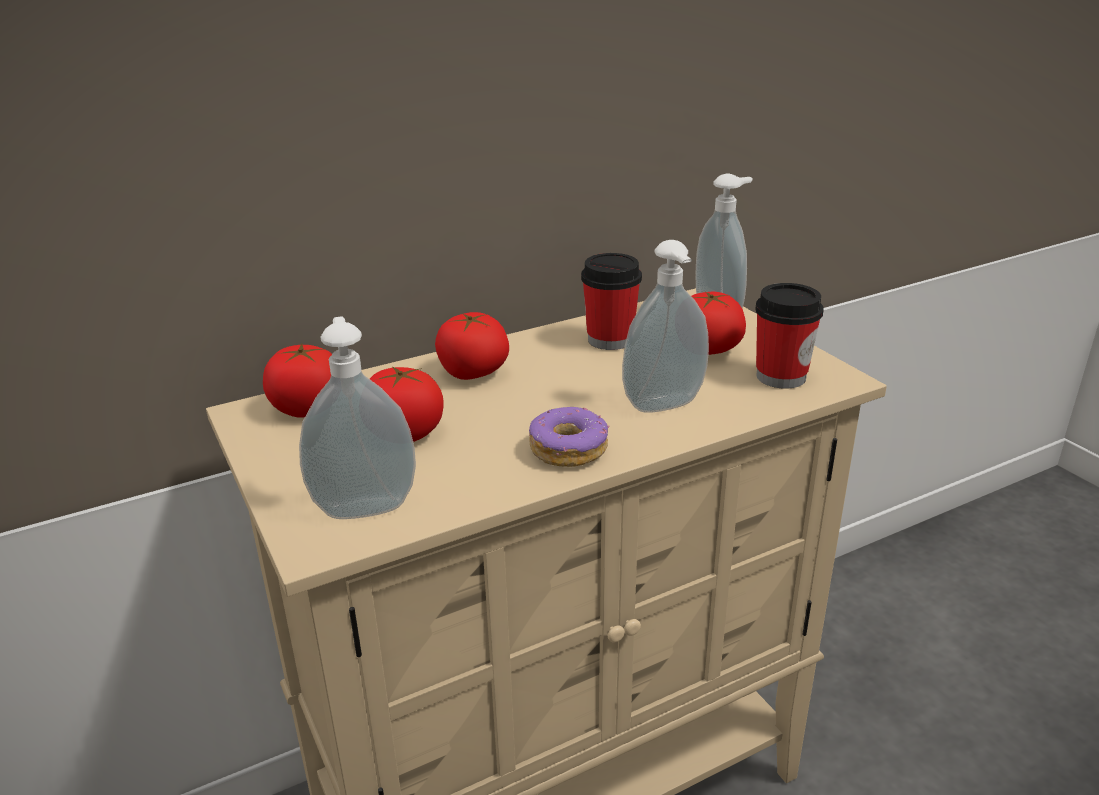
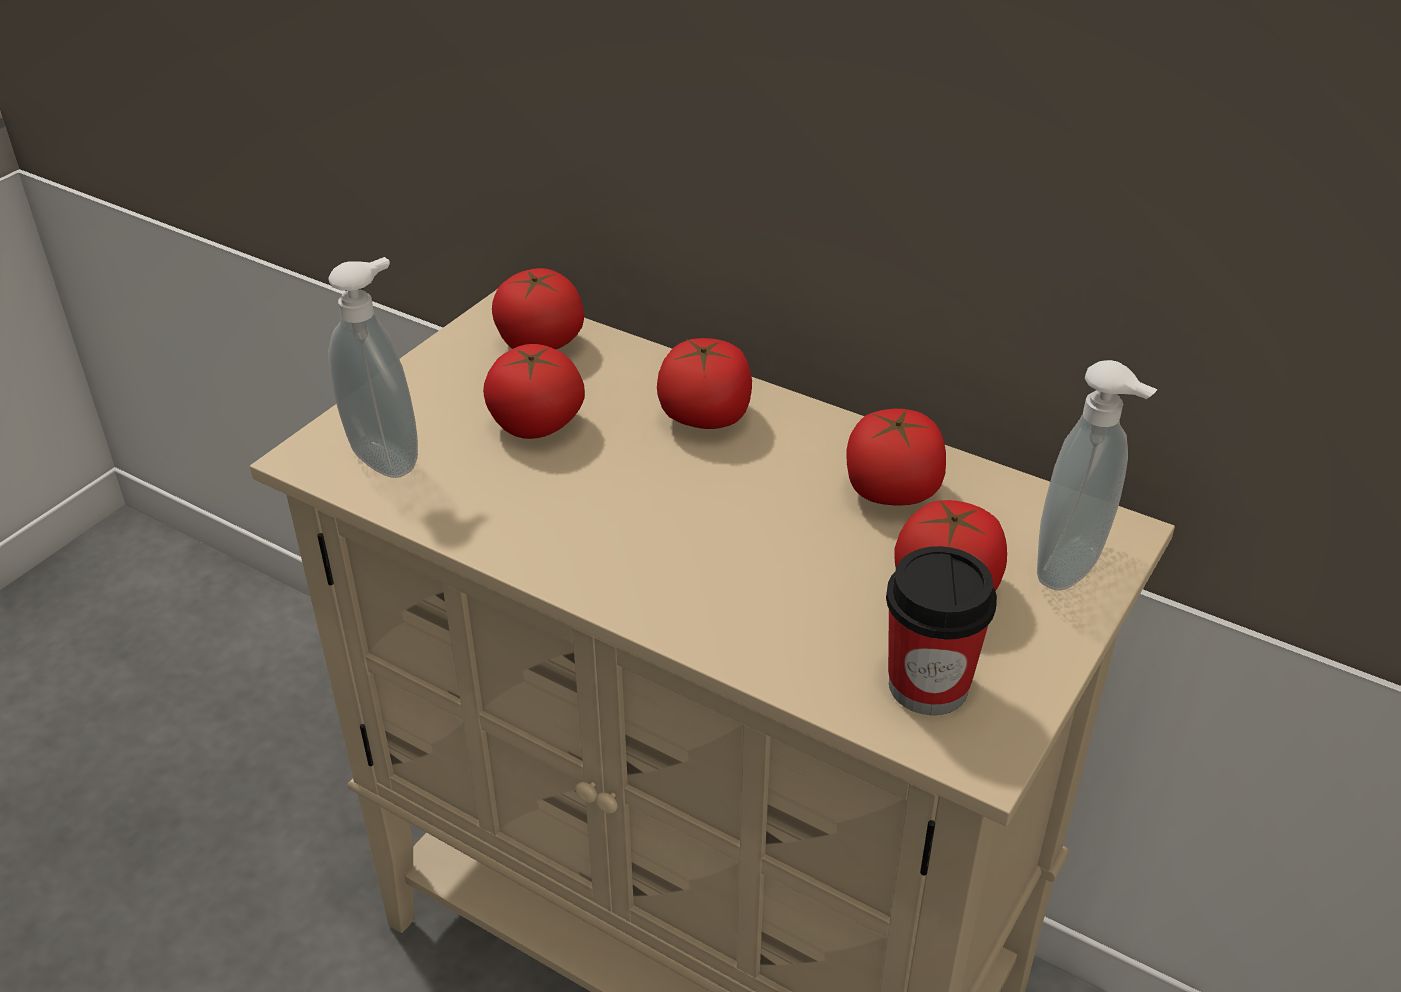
camera: 60 degrees right, 10 degrees up
(568, 449) = (586, 551): donut -> none
(610, 340) = (891, 491): cup -> tomato
(666, 407) = (747, 598): soap dispenser -> none

